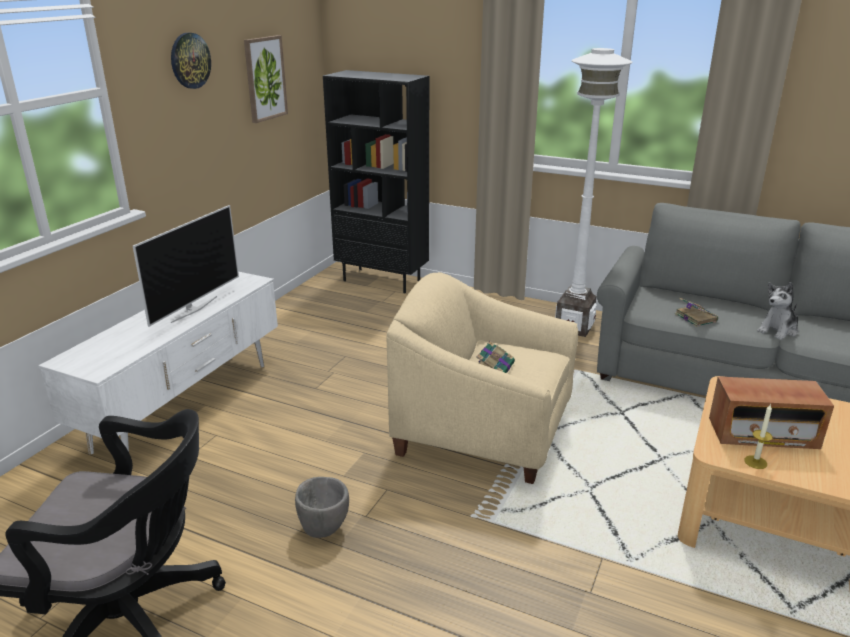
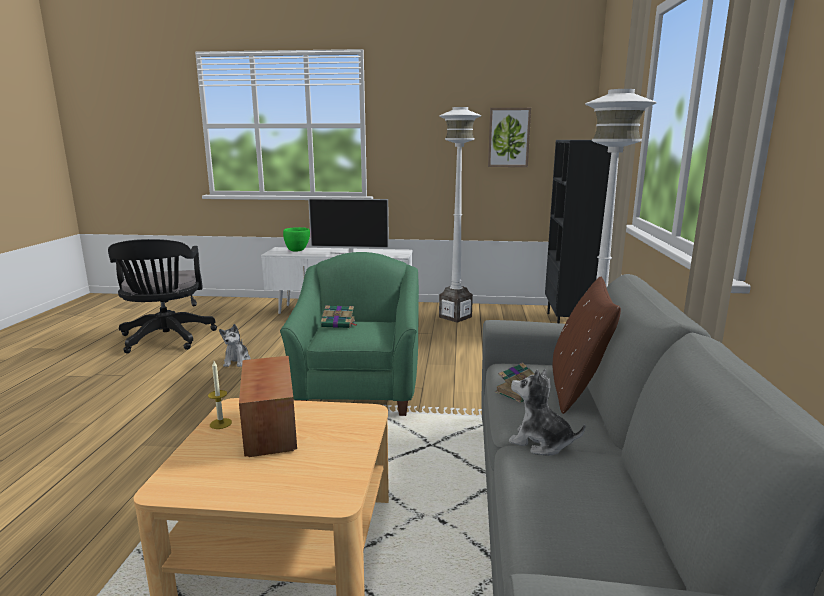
camera: 70 degrees right, 10 degrees down
(110, 347) = (297, 250): none -> green bowl
(190, 60) = (434, 116): wall clock -> none
(302, 330) = (455, 317): none -> white floor lamp
(324, 527) = (237, 361): grey bowl -> plush toy
(482, 433) = (359, 389): beige armchair -> green armchair
(691, 298) = (577, 389): none -> brown pillow

